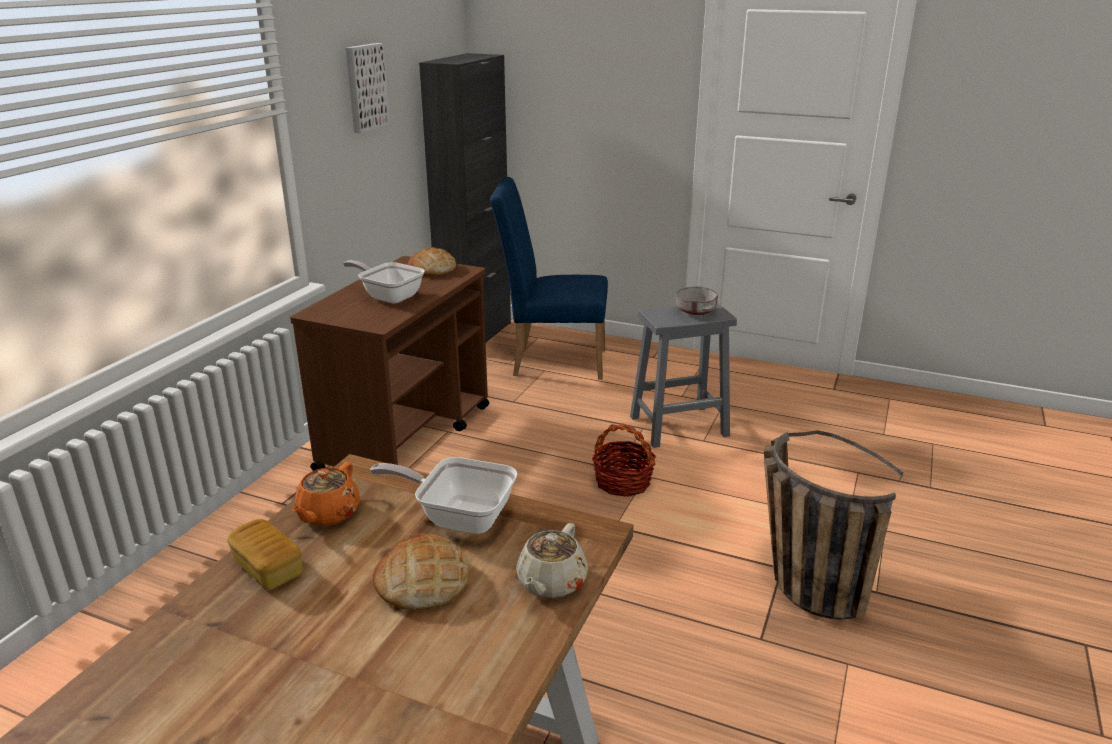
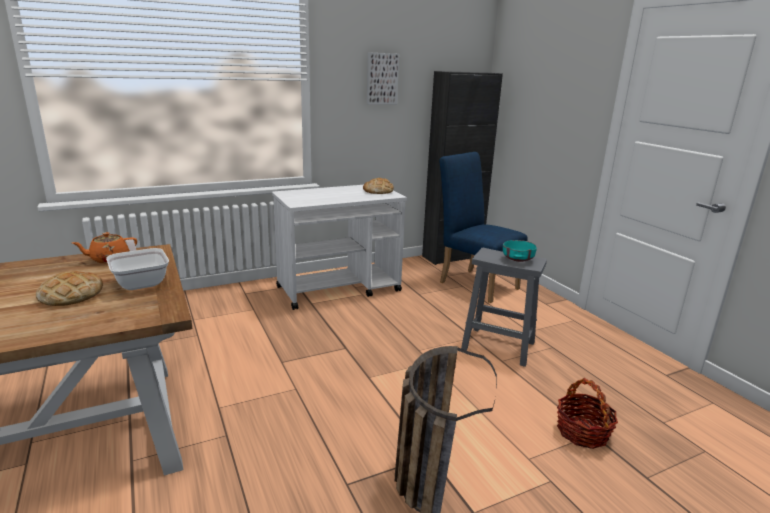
camera: 40 degrees right, 5 degrees down
(268, 568) = (49, 266): bread -> none
(389, 296) = (330, 195): frying pan -> none
(407, 437) = (339, 289): brown cart -> white cart
(551, 583) = (101, 321): beige teapot -> none
(622, 482) = (411, 358): basket -> basket (582, 432)
(695, 312) = (518, 259): grey bowl -> turquoise bowl

